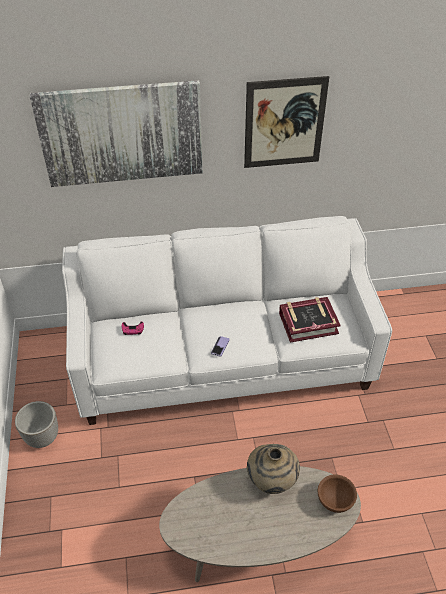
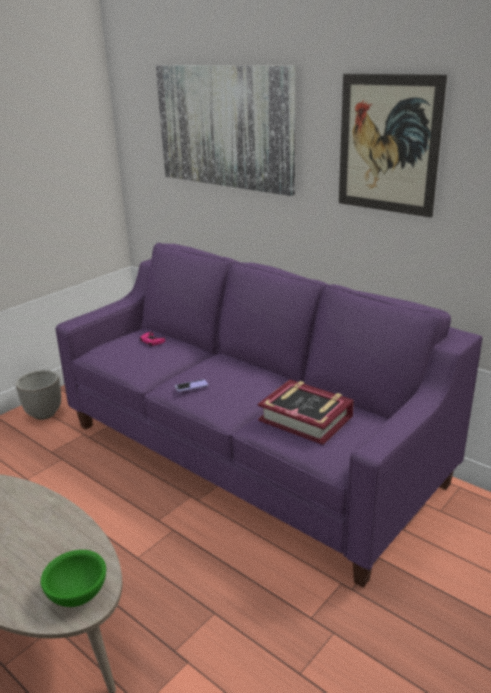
camera: 50 degrees right, 20 degrees down
(223, 359) = (250, 454): white sofa -> purple sofa
(271, 481) = (62, 526): beige vase -> none
(334, 500) = (79, 594): brown bowl -> green bowl

